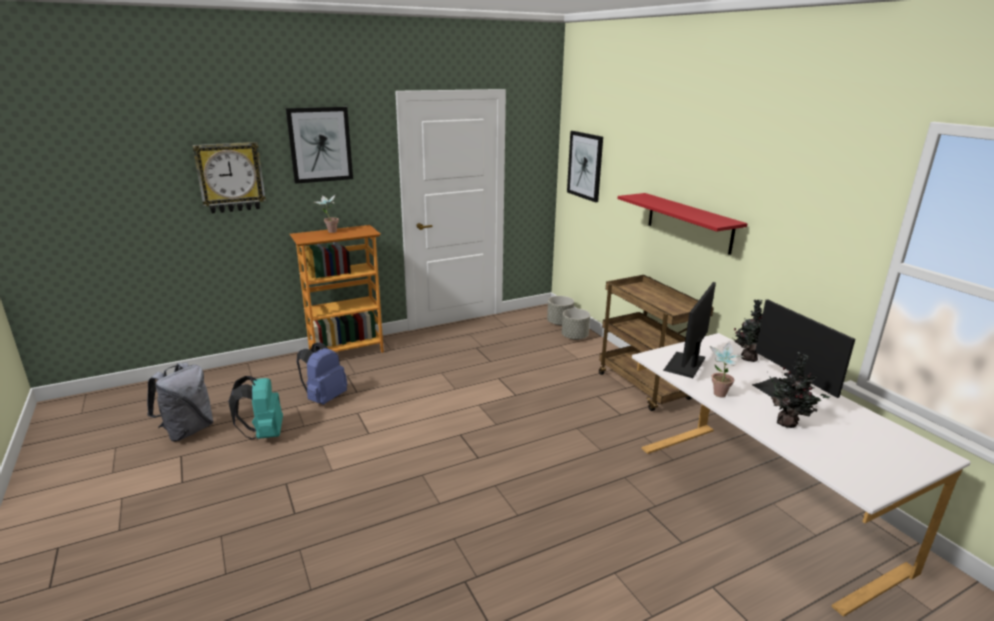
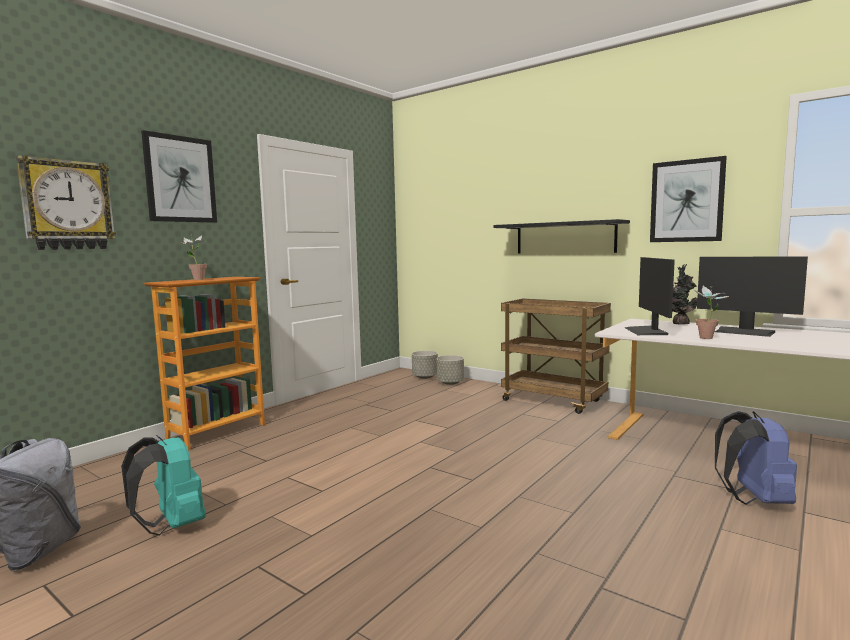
camera: 25 degrees left, 15 degrees down
(324, 398) = (229, 474): blue backpack -> blue backpack (753, 500)
(585, 165) = (432, 220): picture -> picture (686, 201)
(689, 222) = (564, 238): red shelf -> black shelf
(788, 423) = (784, 341): potted plant -> none

